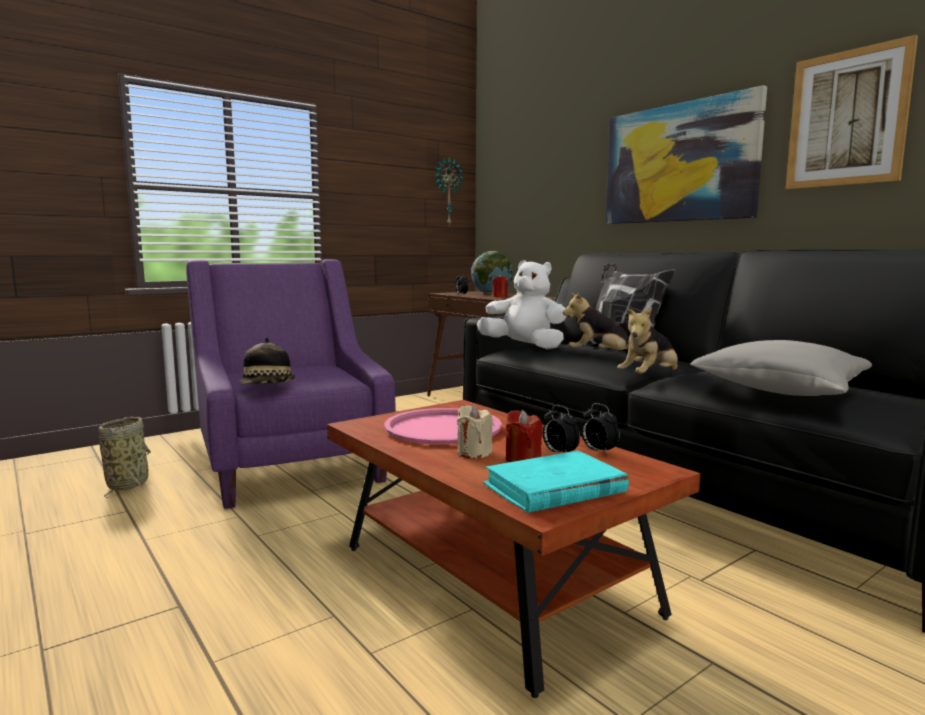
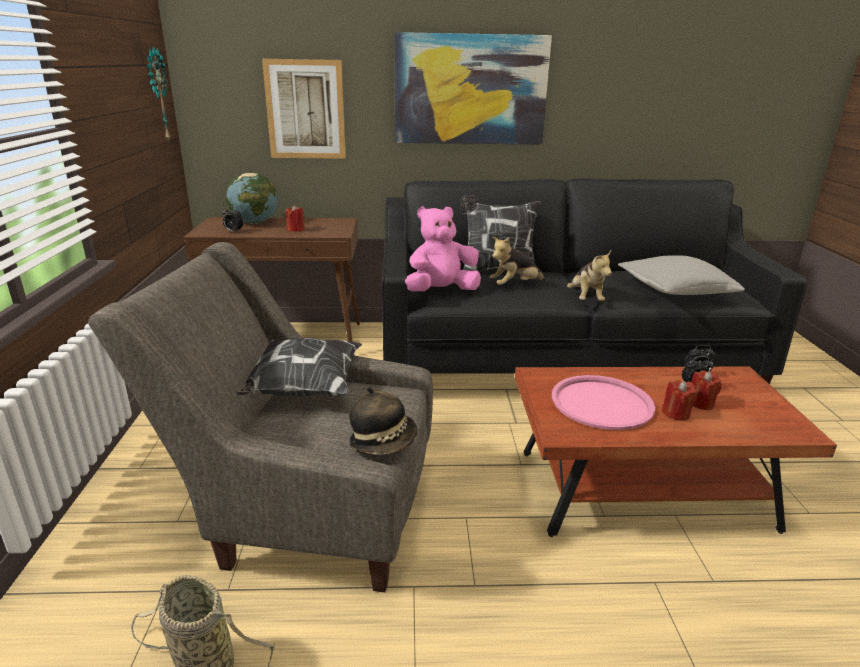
camera: 55 degrees left, 15 degrees up
(291, 465) = (306, 510): purple armchair -> grey armchair
(314, 367) = (301, 390): none -> pillow
(474, 453) = (676, 413): beige candle -> red candle
(524, 347) = (441, 291): white plush toy -> pink plush toy
(554, 488) = (764, 414): turquoise book -> none
(847, 119) = (607, 74): picture -> picture (305, 110)

